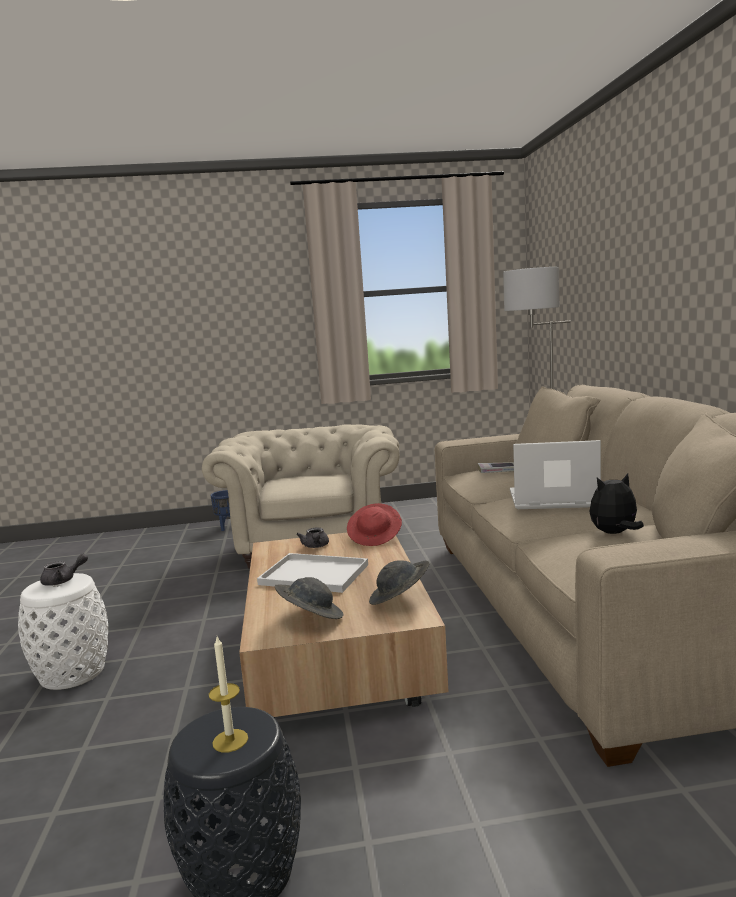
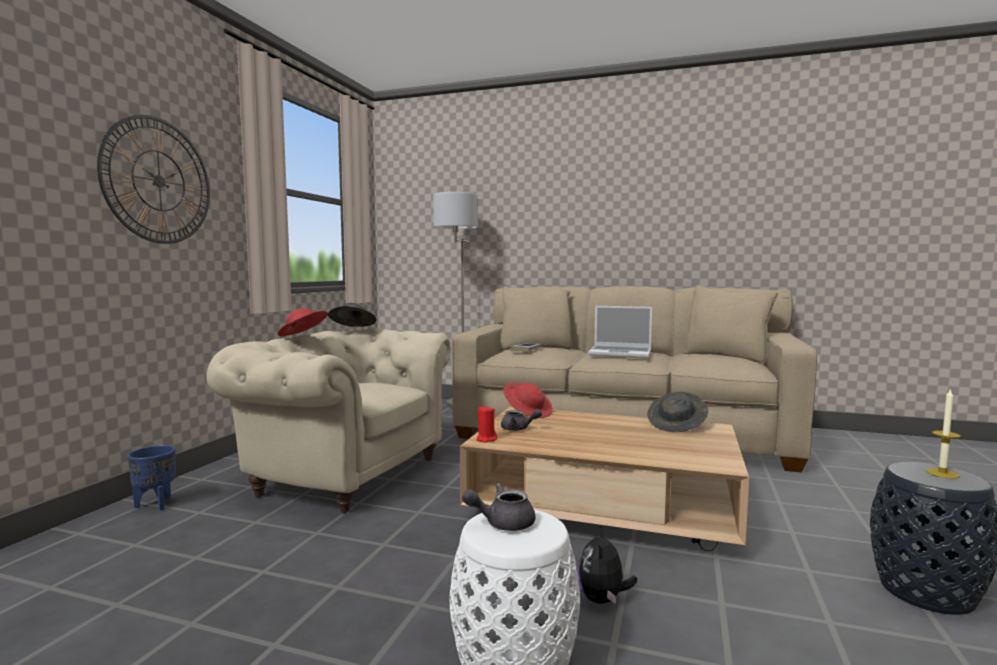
camera: 65 degrees left, 5 degrees down
(63, 580) = (502, 523): grey teapot -> grey teapot turned 105 degrees counterclockwise
(249, 312) = (159, 181): none -> wall clock
(275, 545) = (486, 439): none -> red candle
(306, 429) = (303, 336): none -> red hat
(310, 617) = (692, 449): grey hat -> grey hat (352, 328)
(312, 575) = (593, 438): white tray -> none
(551, 500) = (621, 353): laptop -> laptop turned 105 degrees counterclockwise
(614, 533) = (701, 357): plush toy -> plush toy (603, 600)

